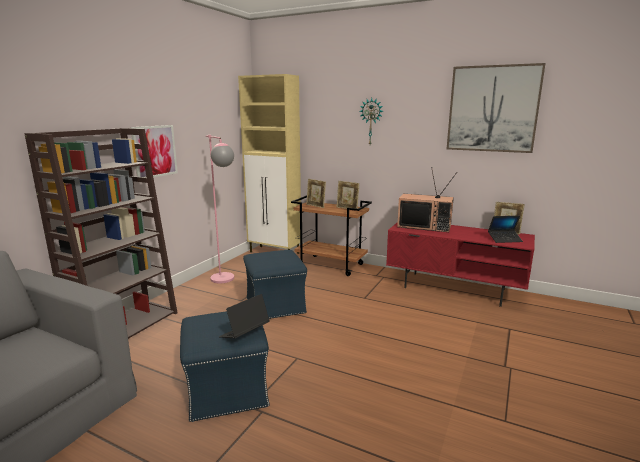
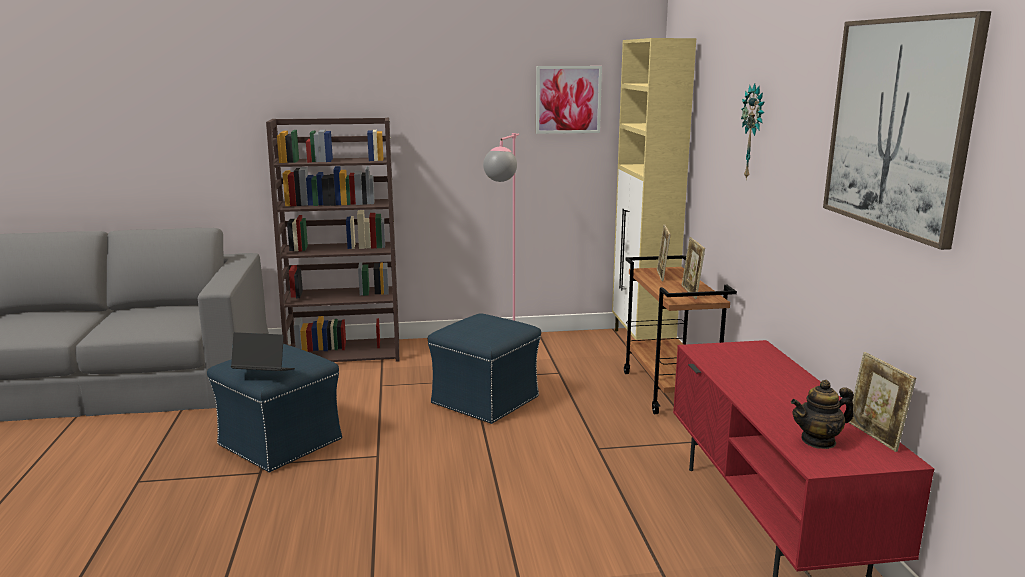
camera: 55 degrees right, 0 degrees up
(154, 151) = (439, 149): picture -> picture (568, 99)
(425, 226) = (757, 364): television -> none
(504, 239) = (818, 441): laptop -> teapot

